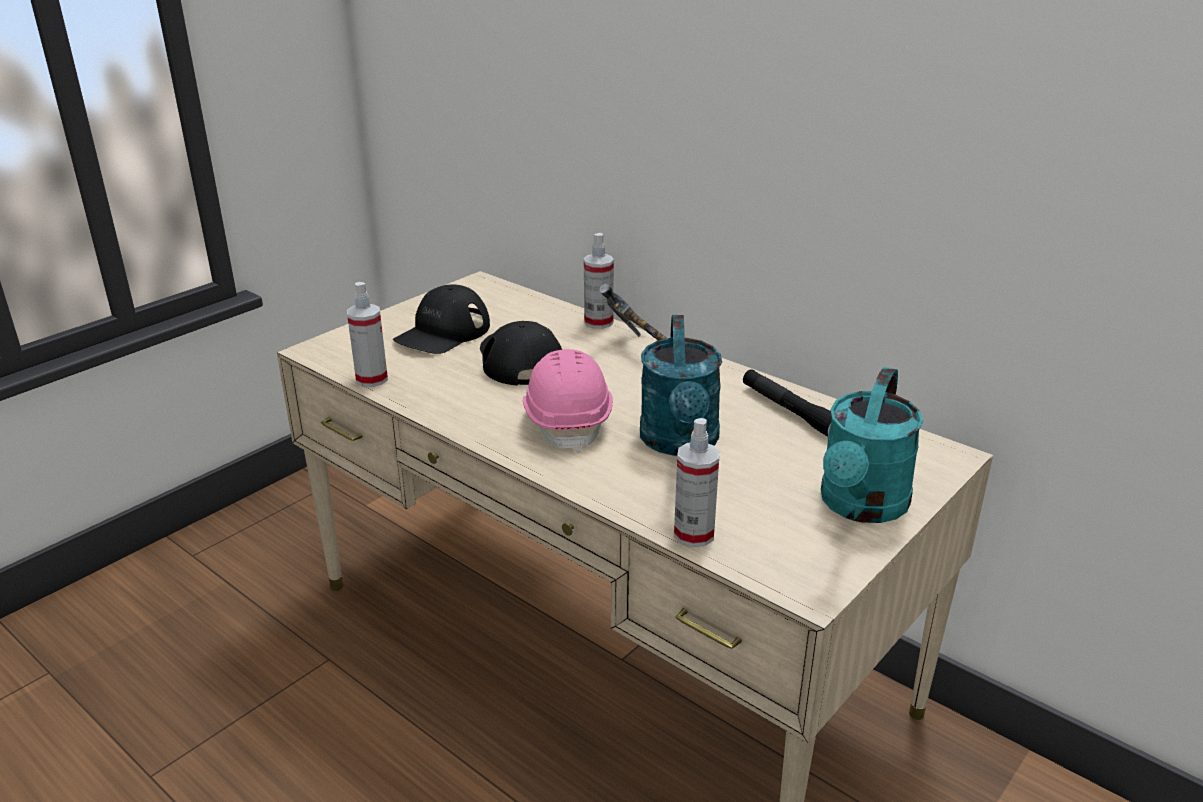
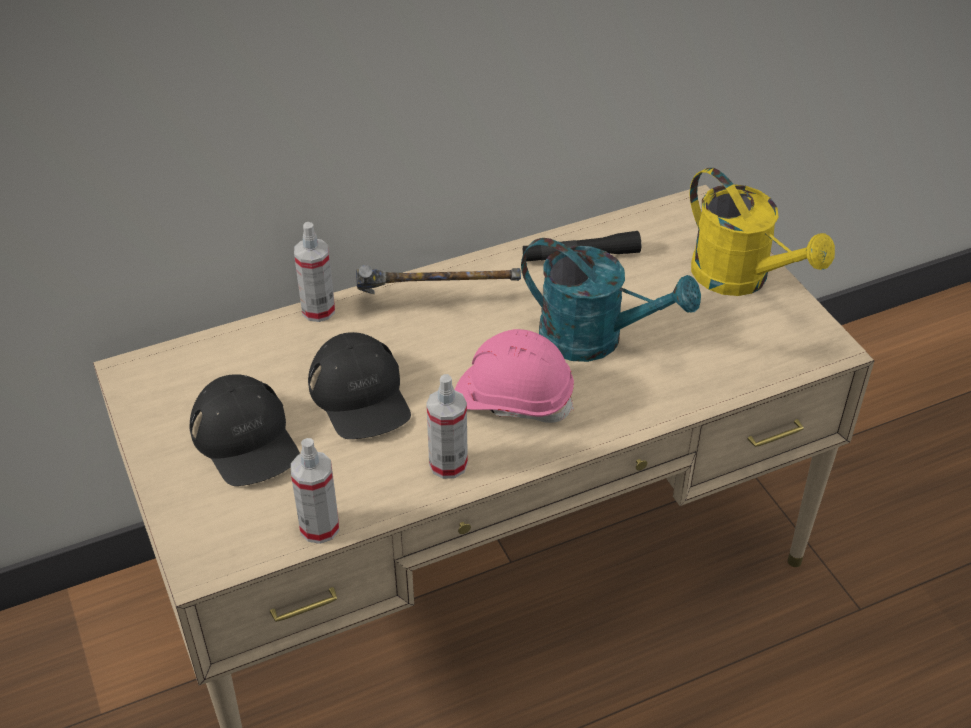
camera: 65 degrees left, 15 degrees up
(519, 360) = (360, 395): black cap -> black cap turned 120 degrees counterclockwise
(694, 534) = (736, 382): spray bottle -> spray bottle (448, 464)
(861, 507) = (741, 279): turquoise watering can -> yellow watering can

